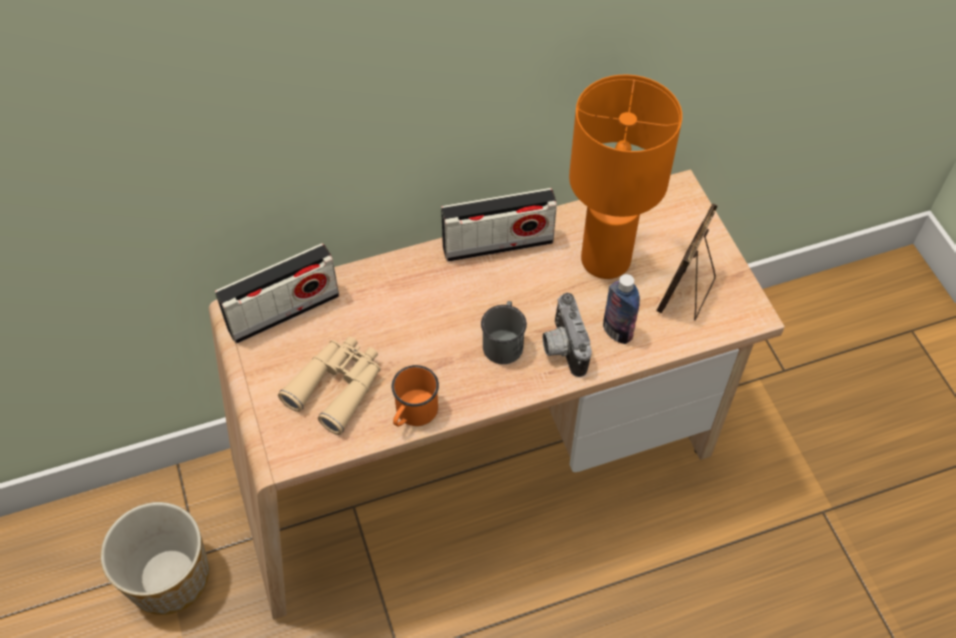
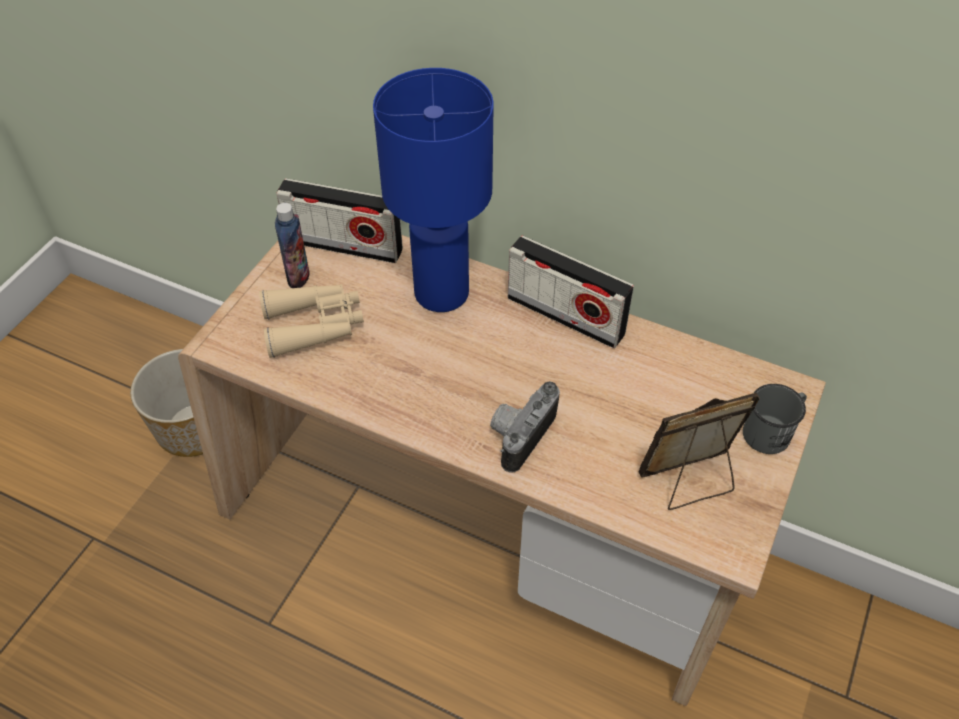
camera: 45 degrees right, 5 degrees down
(396, 293) = (440, 292): none -> blue table lamp
(413, 414) = (341, 388): orange mug -> none
(504, 341) = (477, 392): grey mug -> grey mug (772, 431)
(606, 261) = (645, 398): orange table lamp -> none
(617, 331) = (583, 461): bottle -> bottle (298, 276)

